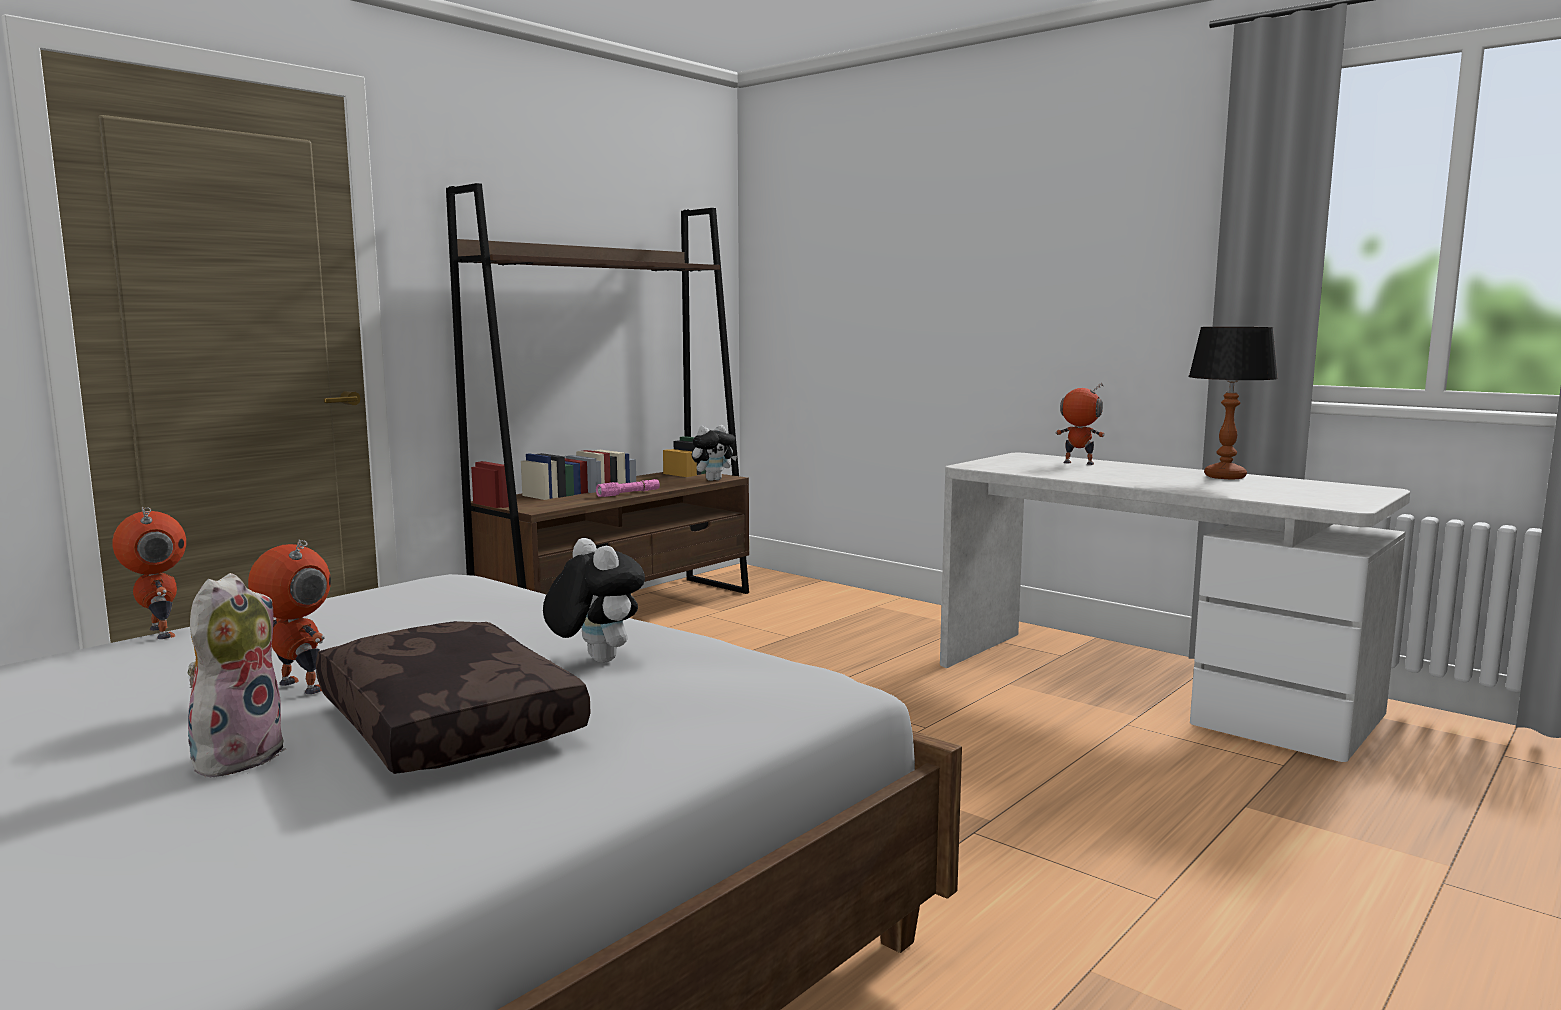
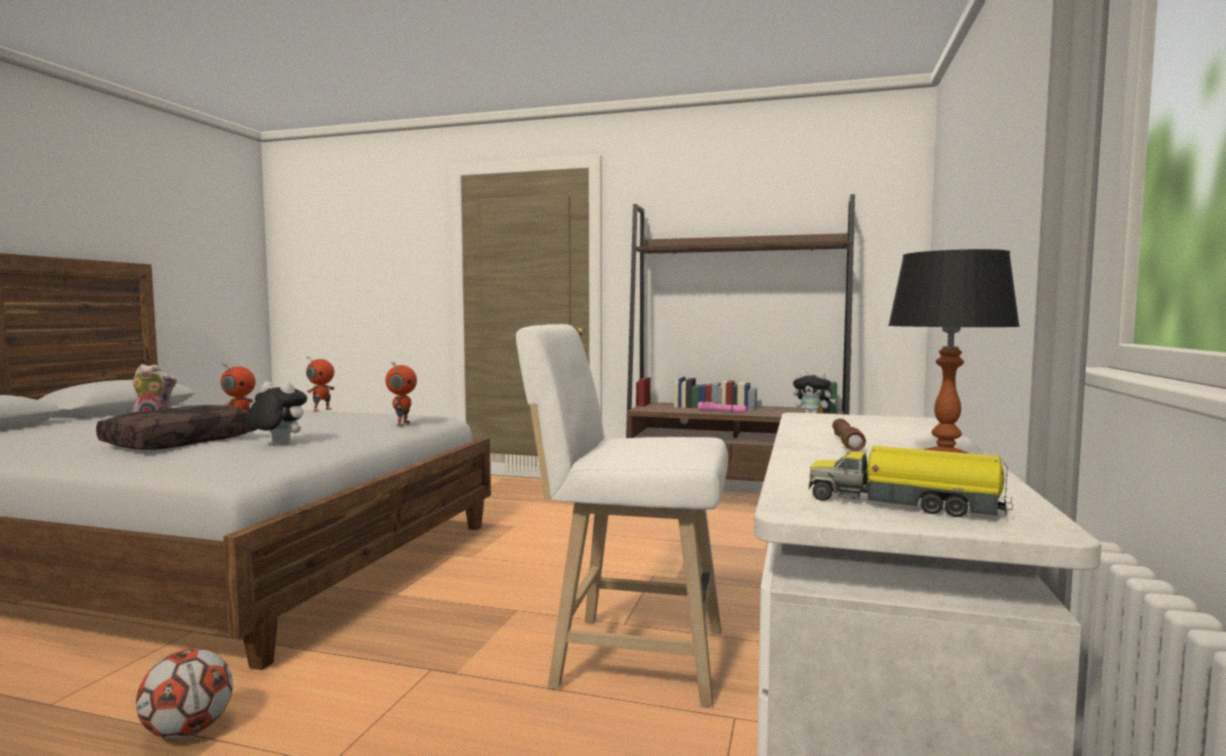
camera: 65 degrees right, 5 degrees down
(594, 660) = (277, 444): plush toy -> plush toy turned 105 degrees counterclockwise
(1001, 738) = (629, 657): none -> white stool
(1062, 994) = (188, 731): none -> football
(1078, 463) = (904, 431): toy robot -> toy robot (402, 424)
(1122, 476) = (846, 442): none -> brown flashlight
(1333, 494) = (905, 504): none -> toy truck

